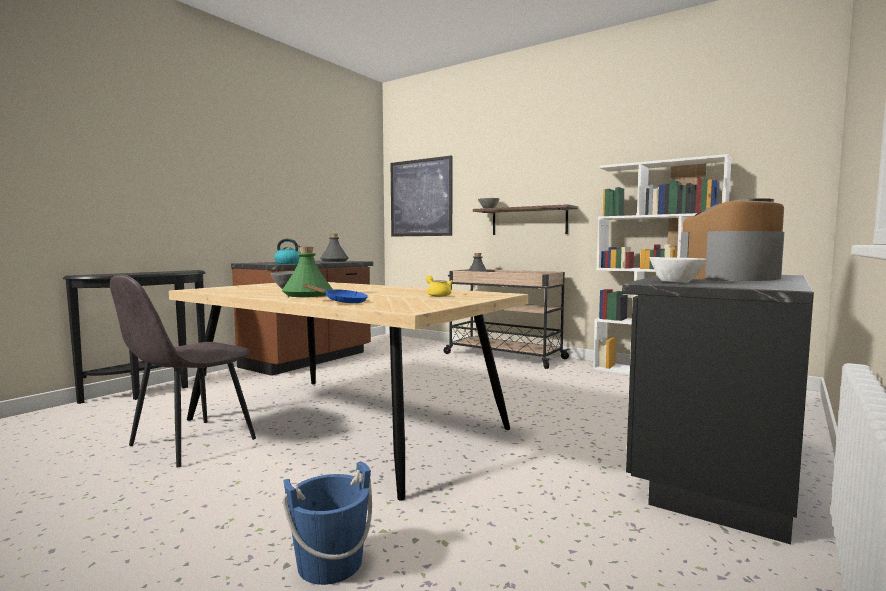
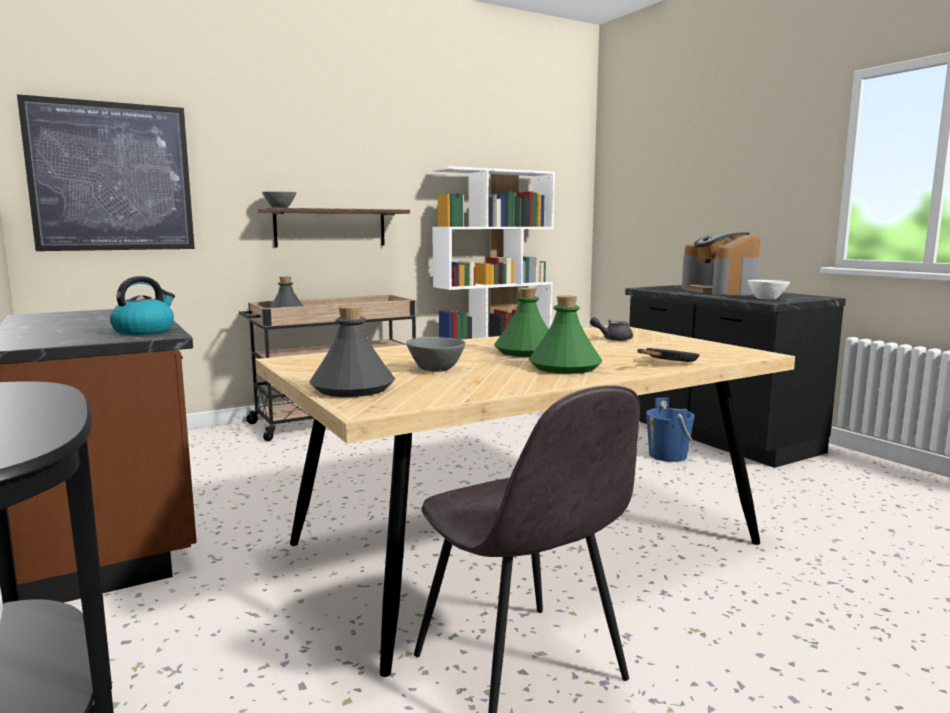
camera: 65 degrees left, 5 degrees up
(330, 563) = (878, 589): blue bucket -> blue bucket (667, 455)
(334, 261) = (106, 315): grey bottle -> grey bottle (353, 388)
(342, 302) = (668, 362): blue frying pan -> black frying pan
(358, 291) = (526, 352): none -> green bottle
(437, 295) = (612, 339): yellow teapot -> grey teapot

